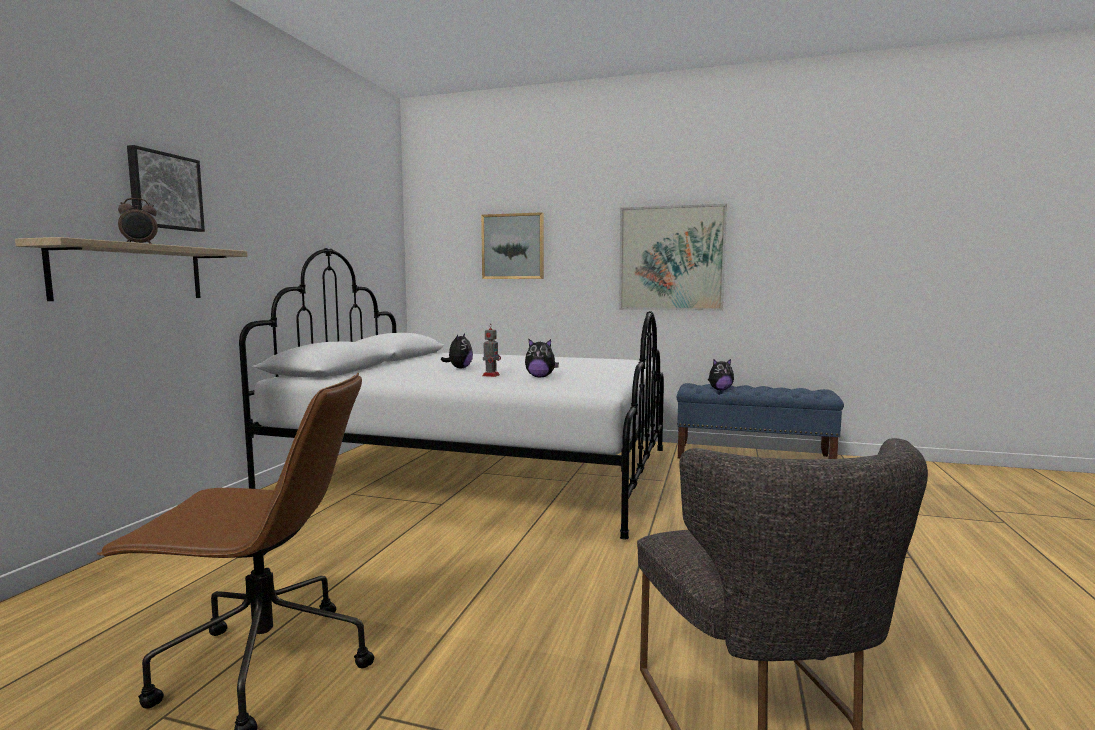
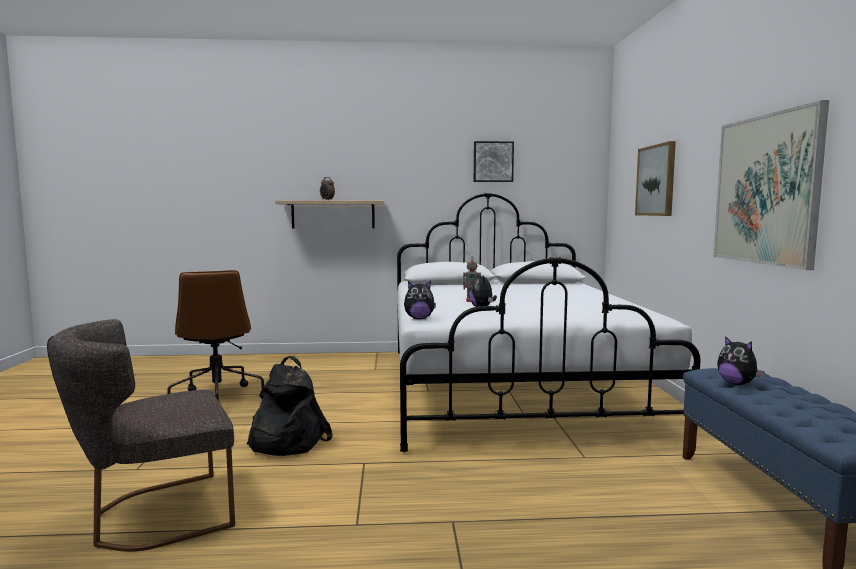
camera: 70 degrees right, 0 degrees up
(164, 191) = (356, 169): picture -> picture (493, 162)
(459, 368) = (496, 293): plush toy -> plush toy (419, 318)
(544, 606) = (285, 441): none -> black backpack

